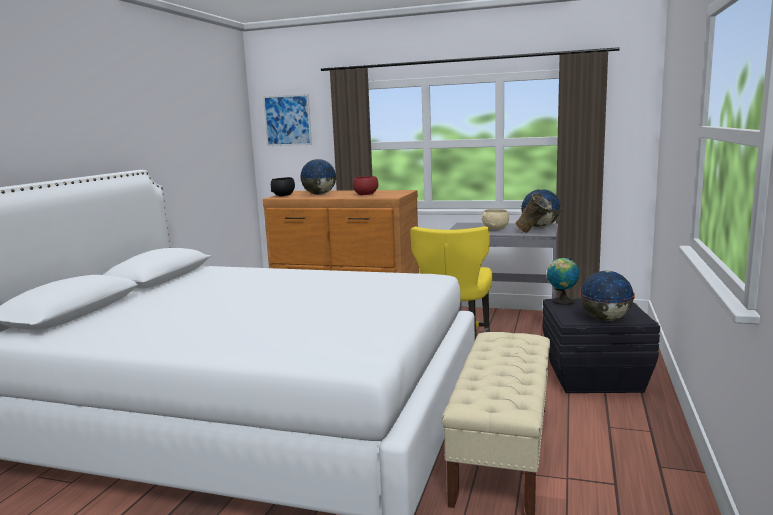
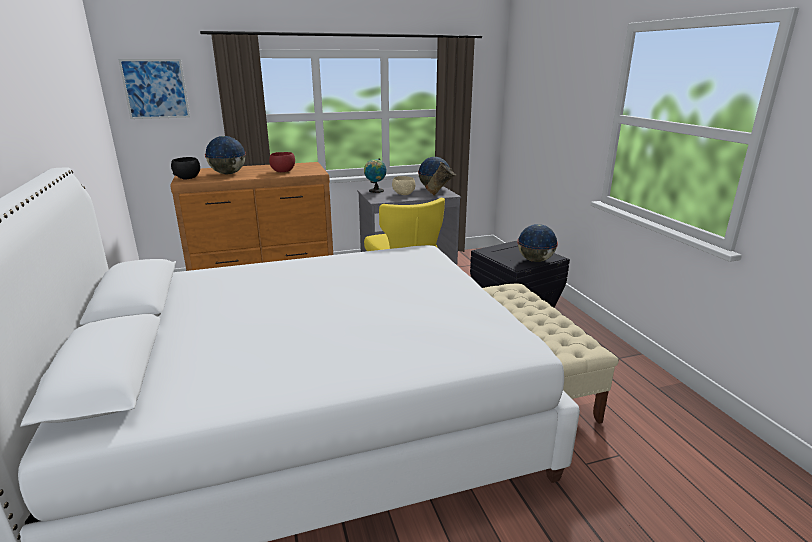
camera: 35 degrees left, 10 degrees up
(561, 301) = (487, 250): globe -> globe (375, 191)

